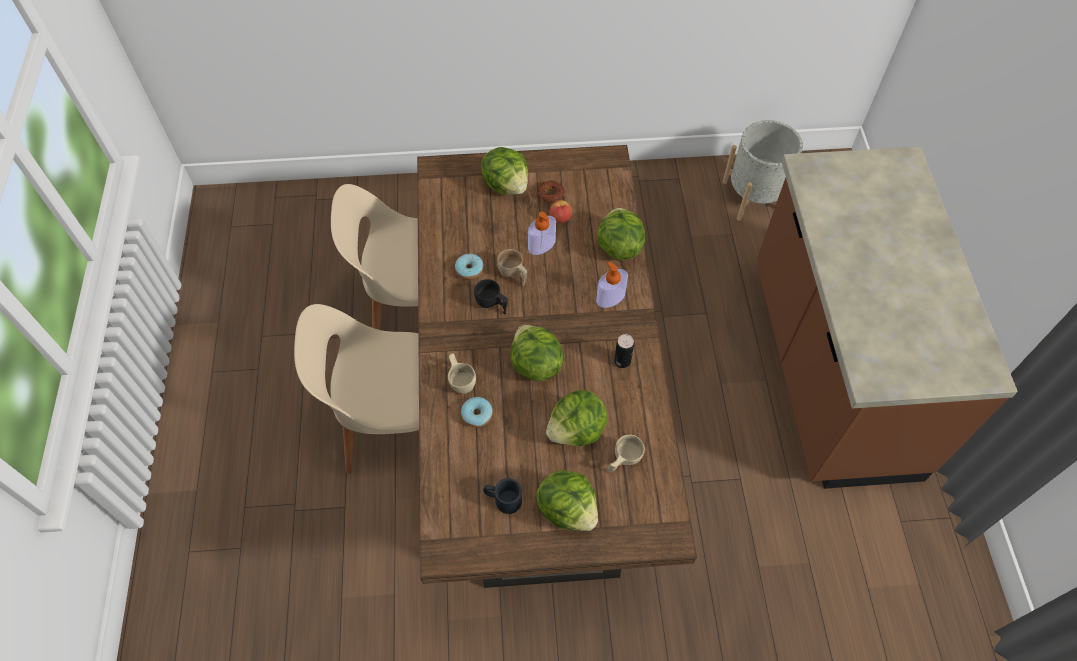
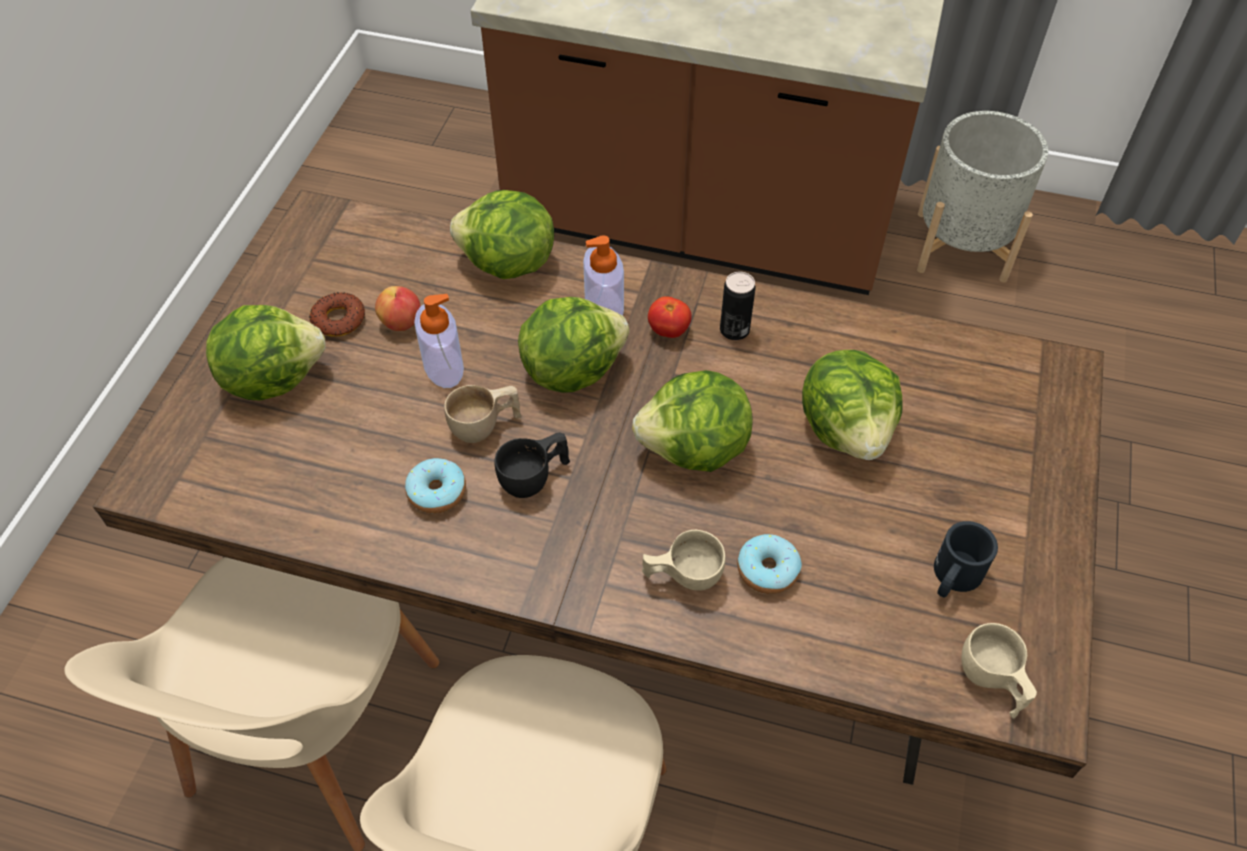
camera: 70 degrees left, 5 degrees down
(567, 509) = (992, 487): lettuce -> lettuce (571, 369)
(608, 331) = (669, 330): none -> tomato
(623, 460) = (919, 386): beige cup -> beige cup (991, 681)
(754, 196) = (378, 191): grey planter -> grey planter (961, 246)

